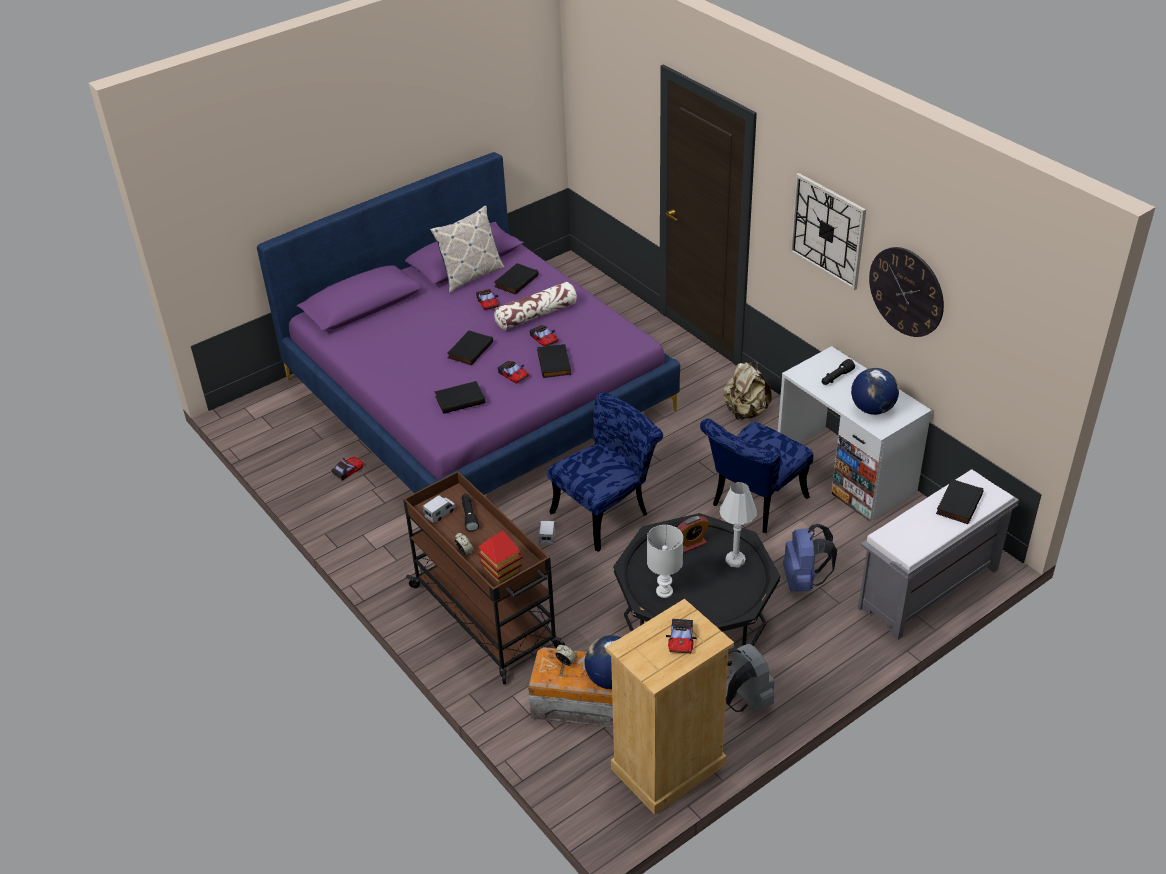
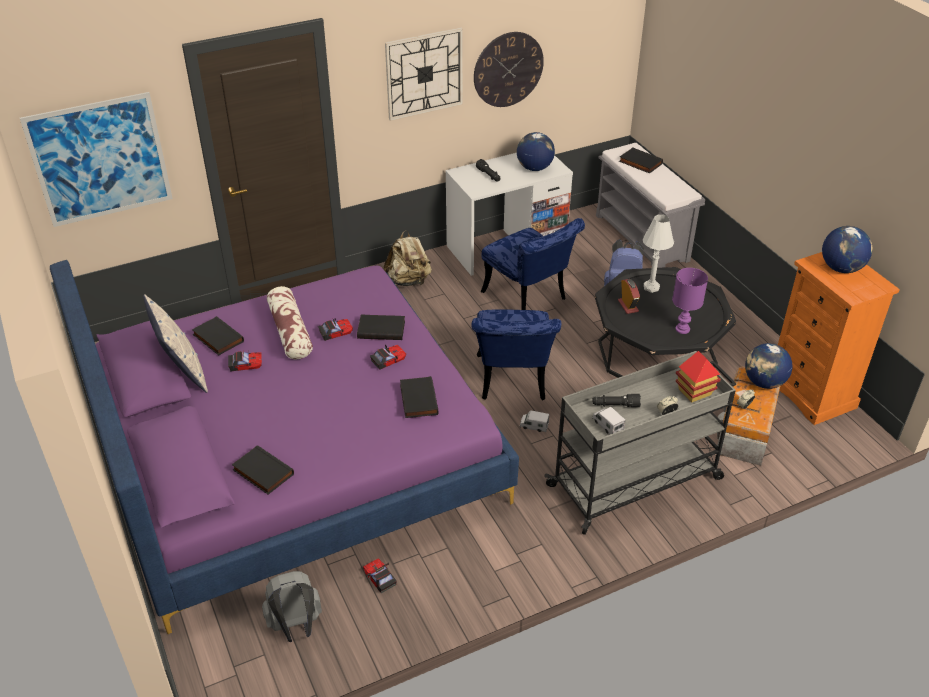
camera: 80 degrees left, 0 degrees up
(469, 349) = (330, 385): black book -> black book (262, 473)
(486, 618) = (636, 481): brown cart -> grey cart
(603, 117) = (100, 160): none -> picture
(607, 511) = (512, 383): blue chair -> blue chair turned 150 degrees counterclockwise
(663, 591) = (682, 329): white table lamp -> purple table lamp
(668, 767) = (811, 393): beige dresser -> orange dresser
(681, 640) = (841, 268): toy car -> globe
(744, 700) = (744, 343): grey backpack -> grey backpack (295, 627)

